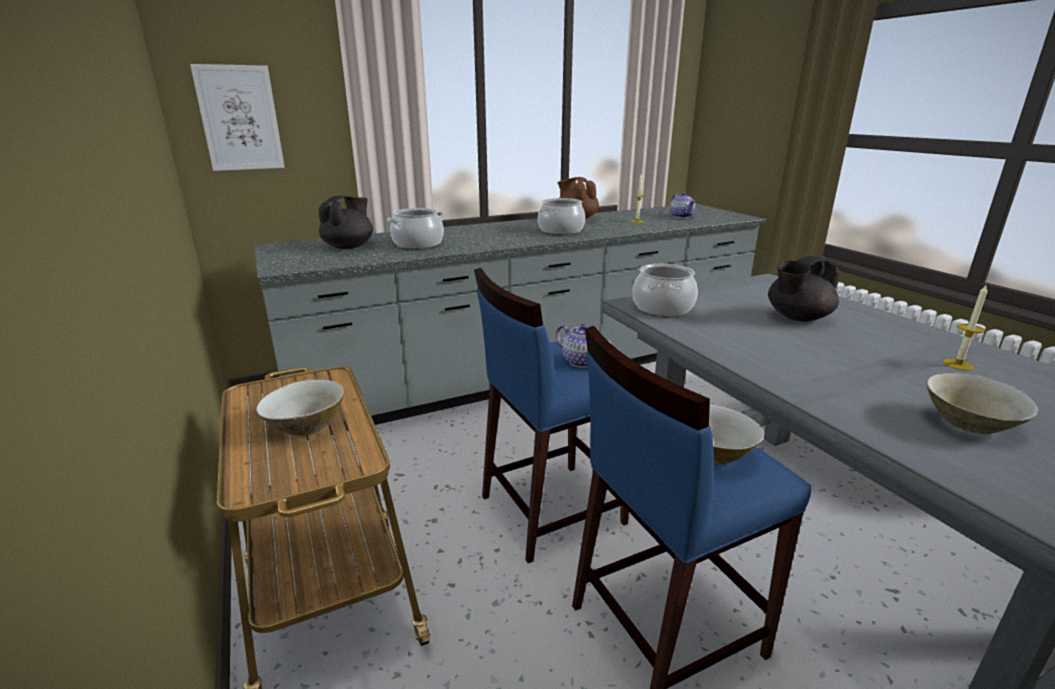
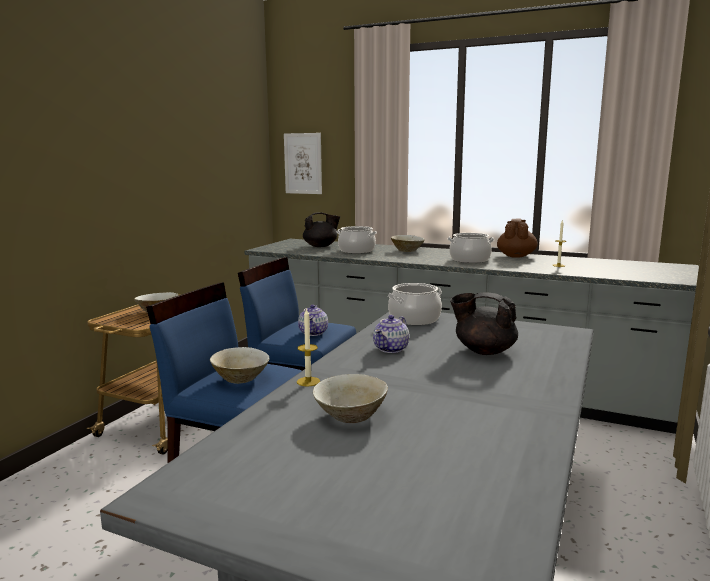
camera: 50 degrees right, 10 degrees down
(469, 232) = (407, 251): none -> beige bowl
(681, 216) = (621, 269): teapot -> teapot (391, 349)
(958, 364) = (484, 407): candle -> candle (308, 381)

